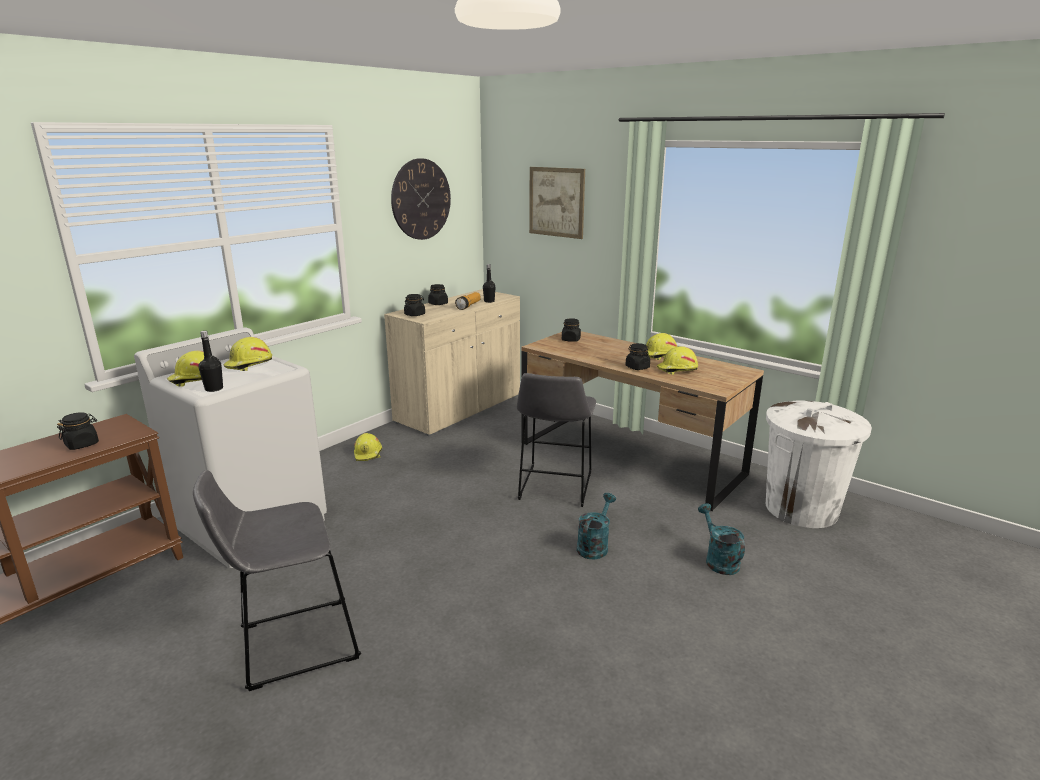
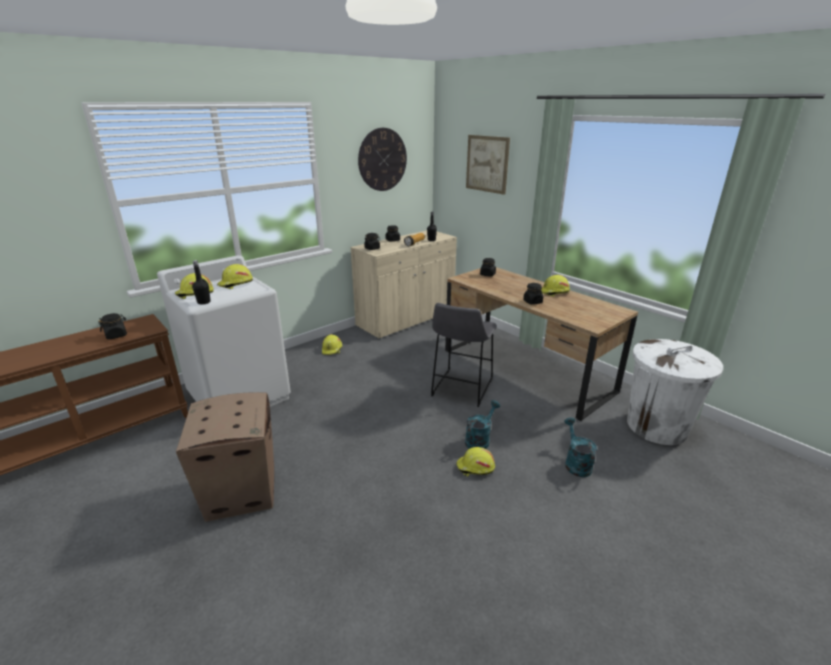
camera: 10 degrees right, 5 degrees up
(291, 644) = (242, 491): grey stool -> cardboard box
(677, 370) = (564, 306): yellow hard hat -> yellow hard hat (475, 467)

